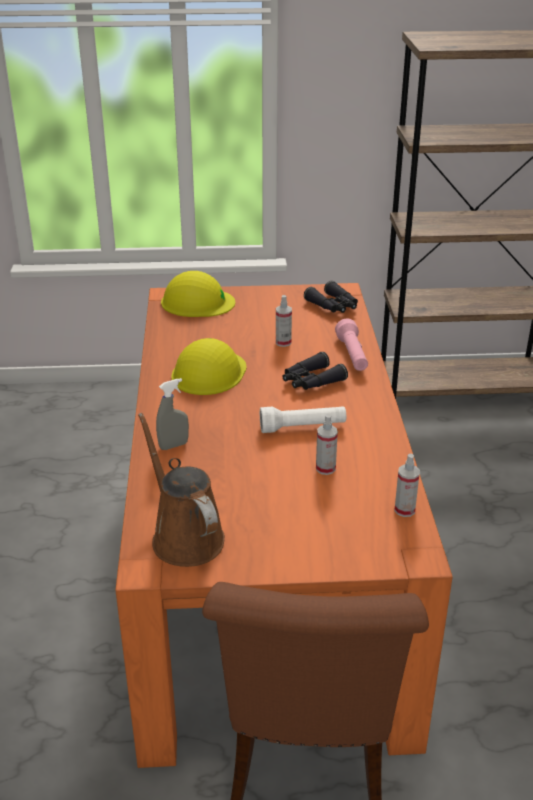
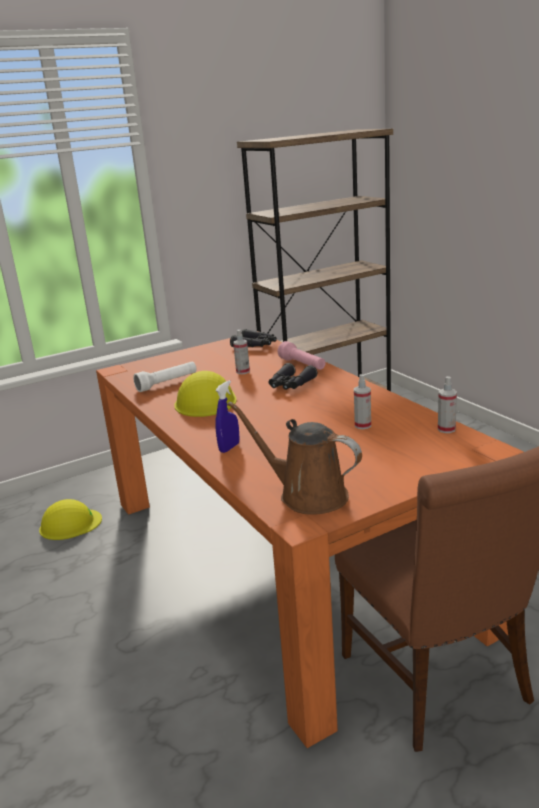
camera: 25 degrees left, 10 degrees down
(173, 445) = (229, 448): grey spray bottle -> blue spray bottle
(197, 302) = (147, 368): yellow hard hat -> yellow hard hat (70, 524)
(302, 427) = (317, 410): white flashlight -> white flashlight (167, 383)

